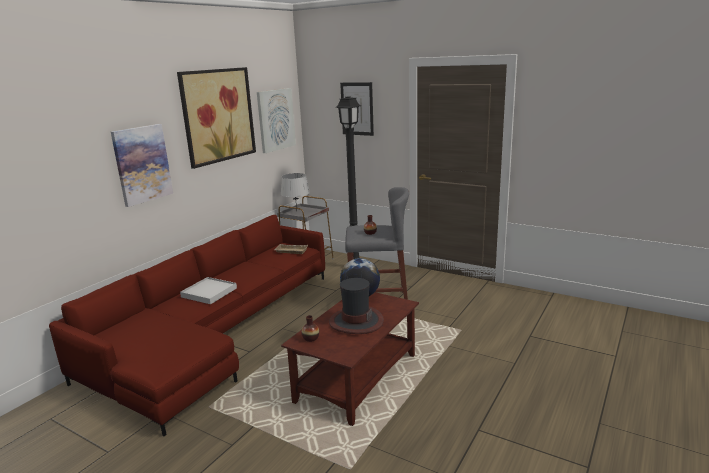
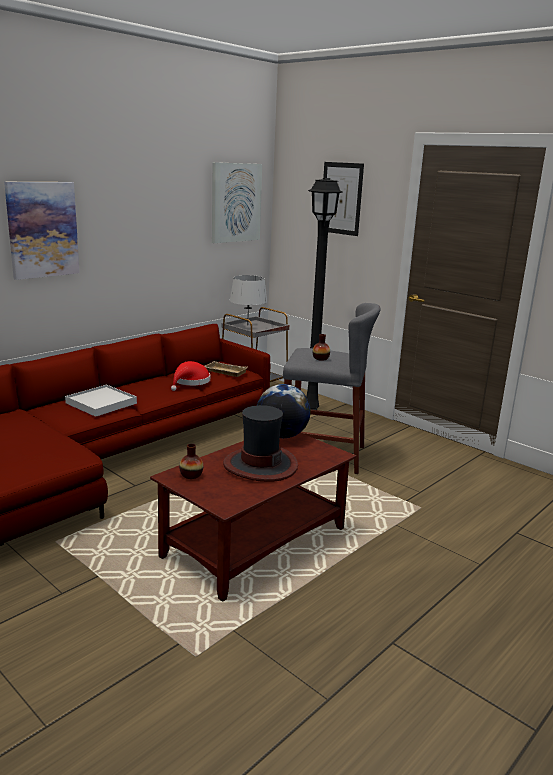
camera: 10 degrees right, 0 degrees up
(218, 115) = (154, 184): picture -> none
(269, 264) = (190, 382): none -> red hat

